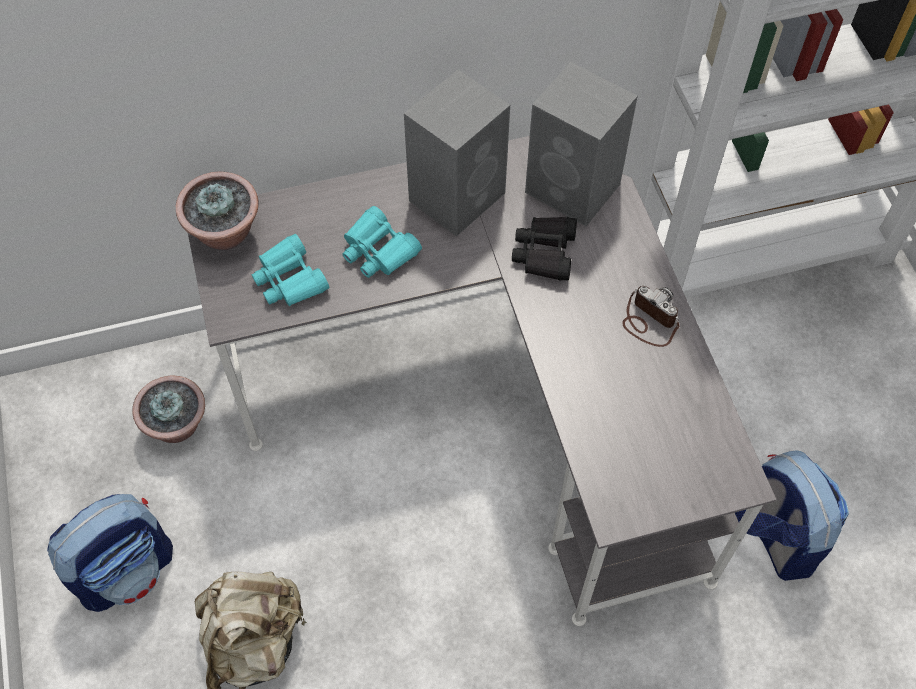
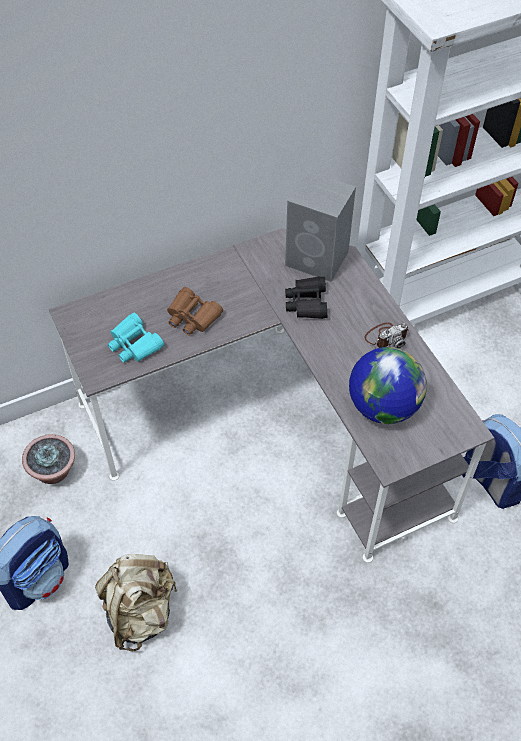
camera: 10 degrees left, 5 degrees down
(226, 234) = (82, 320): potted plant -> none
(378, 250) = (192, 317): turquoise binoculars -> brown binoculars
(458, 195) = (240, 273): grey speaker -> none
(622, 425) = (383, 406): none -> globe
(649, 321) = (386, 337): camera -> camera turned 120 degrees clockwise

